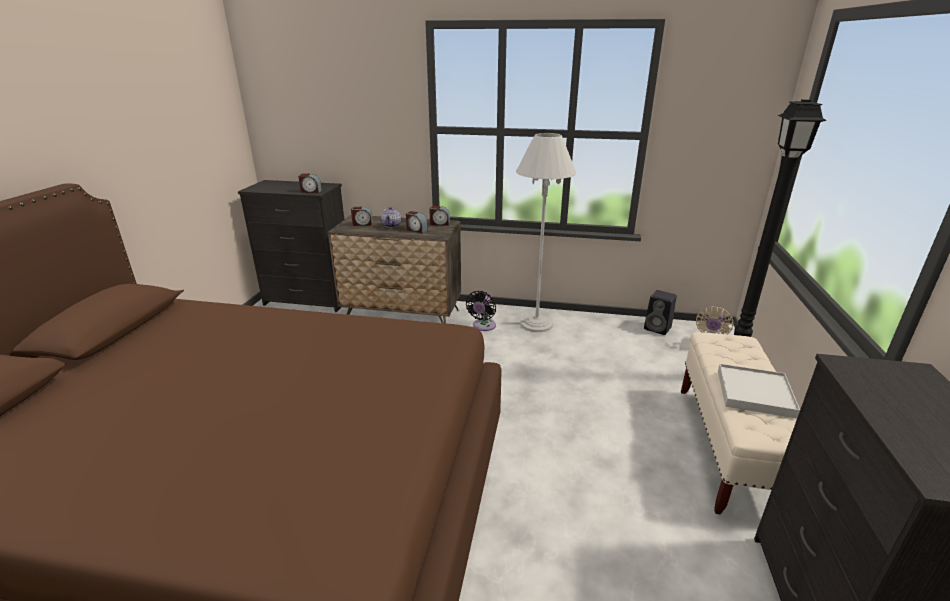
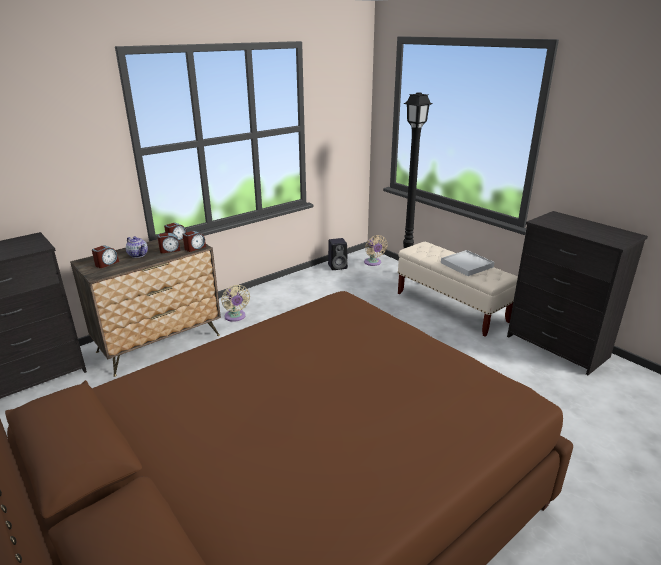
camera: 50 degrees left, 0 degrees up
(310, 191) = (29, 248): alarm clock -> alarm clock (195, 248)
(483, 326) = (235, 317): black fan -> beige fan
(536, 324) = (267, 297): white floor lamp -> none

